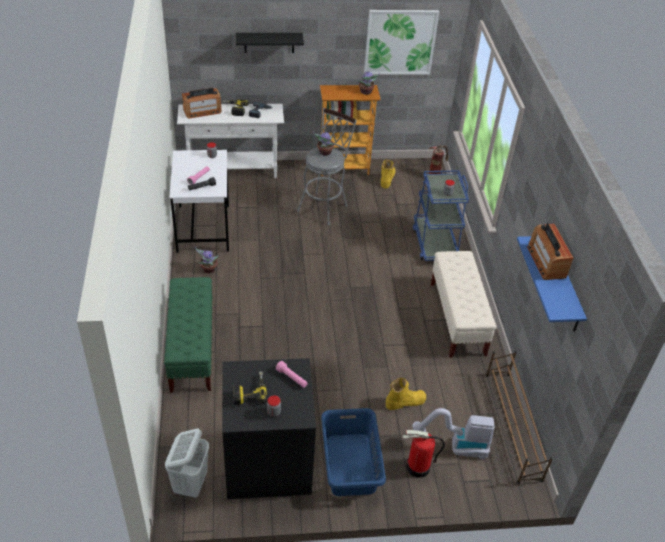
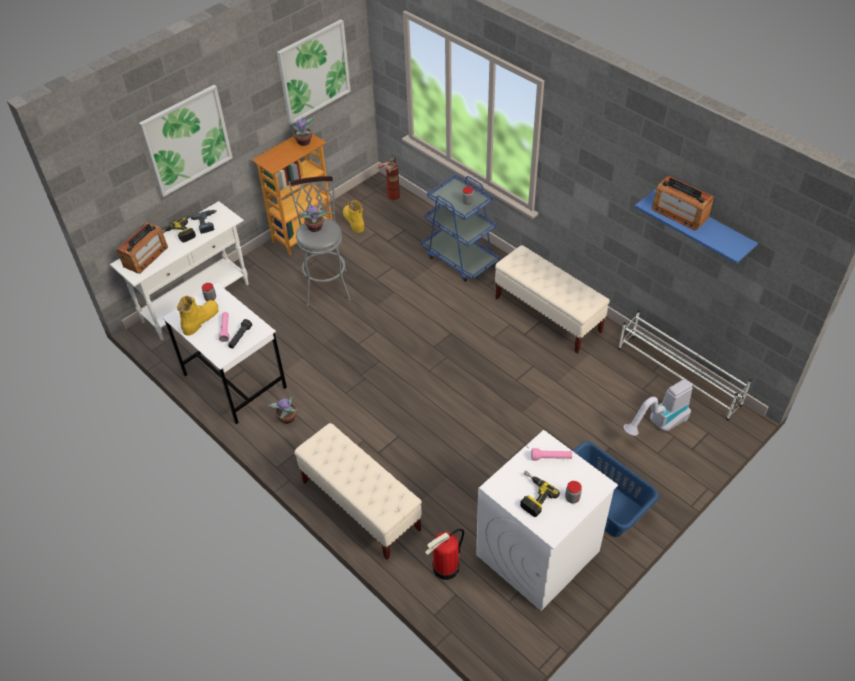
camera: 35 degrees left, 5 degrees up
(191, 483) = (497, 623): white laundry basket -> none
(192, 349) = (360, 505): green bench -> beige bench
(267, 463) = (537, 554): black washing machine -> white washing machine
(269, 42) = (187, 140): black shelf -> picture
(405, 402) = (584, 416): yellow boot -> yellow boot (200, 320)
(418, 467) = (650, 463): fire extinguisher -> fire extinguisher (446, 568)
(512, 426) = (678, 376): brown shoe rack -> white shoe rack

